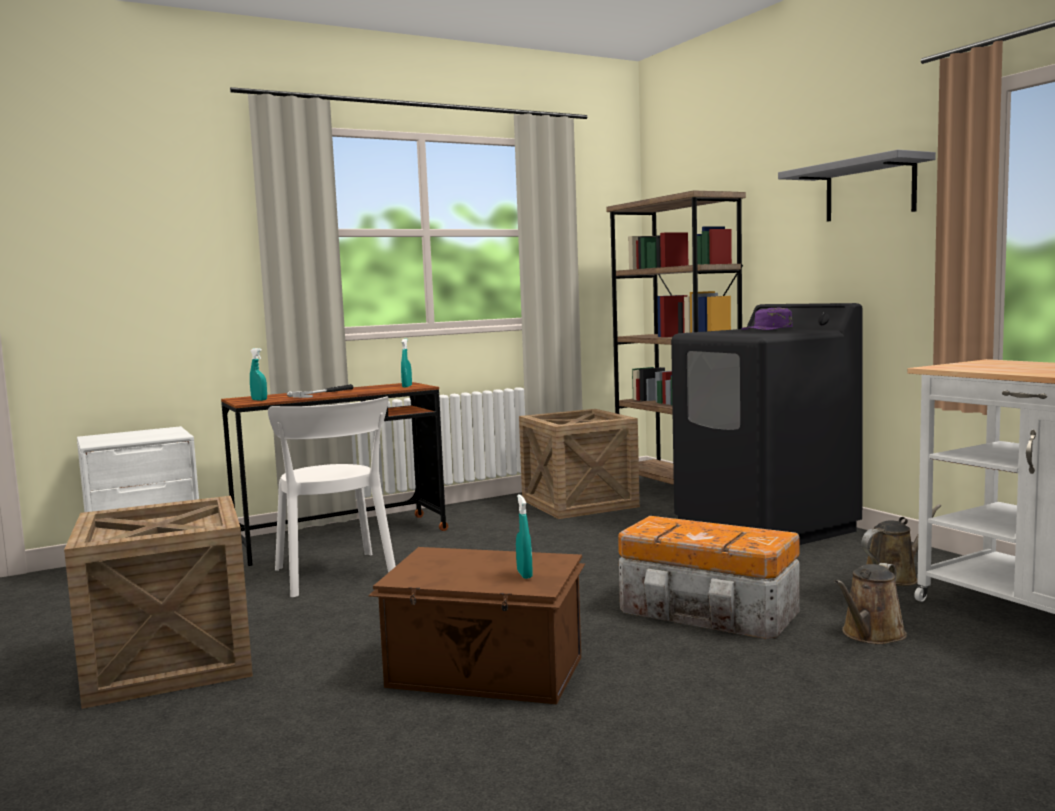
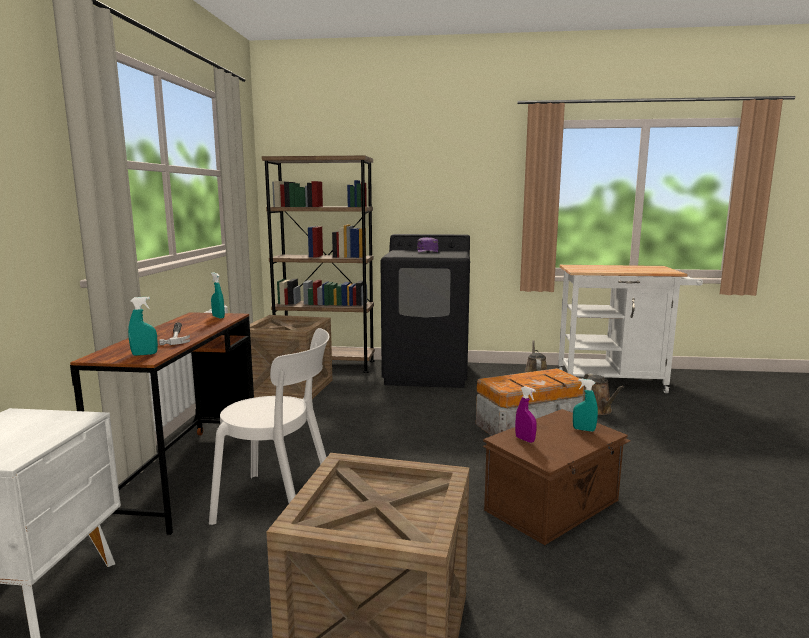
camera: 55 degrees left, 5 degrees up
(442, 559) = (525, 439): none -> purple spray bottle
(870, 190) = (470, 169): grey shelf -> none

